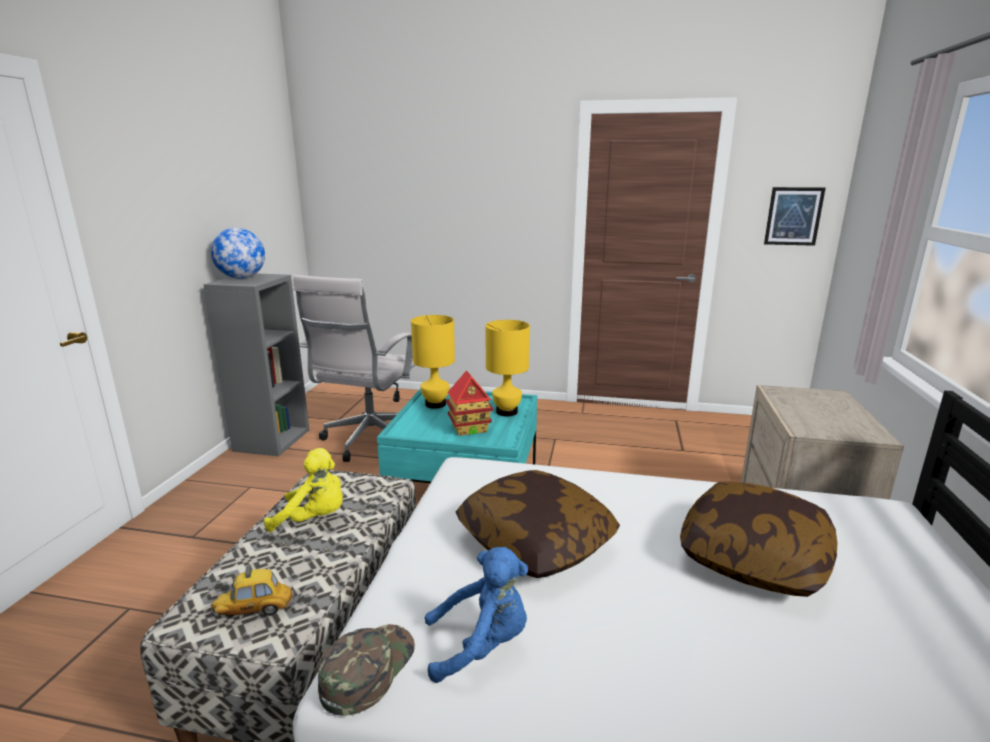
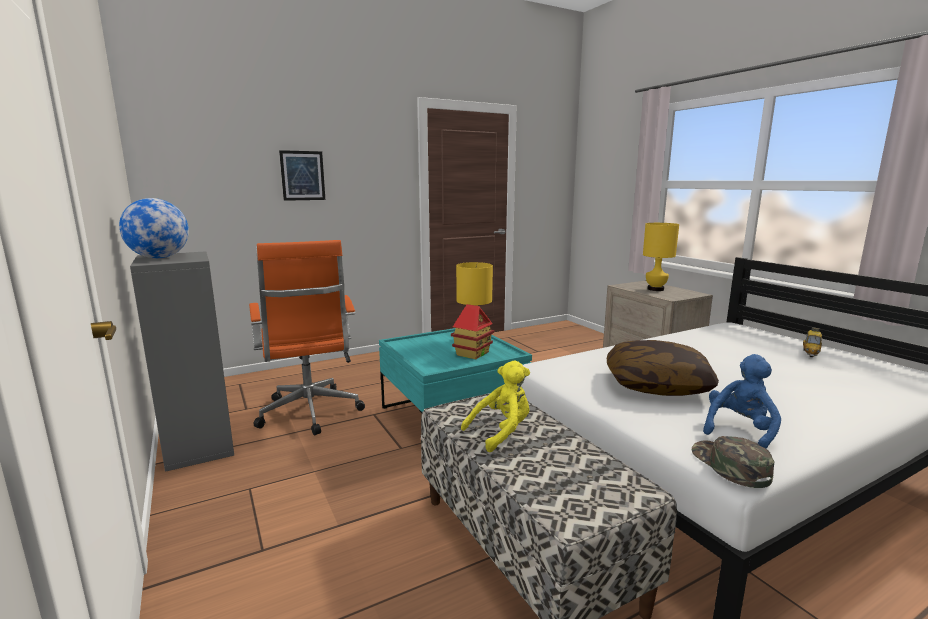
camera: 40 degrees left, 5 degrees down
(254, 610) = (593, 489): toy car -> toy car (811, 354)
(369, 441) = (310, 414): white office chair -> orange office chair
(435, 404) = (413, 348): yellow table lamp -> yellow table lamp (655, 289)
(754, 557) = (737, 356): pillow -> none
(793, 216) = (551, 185): picture -> picture (302, 175)

